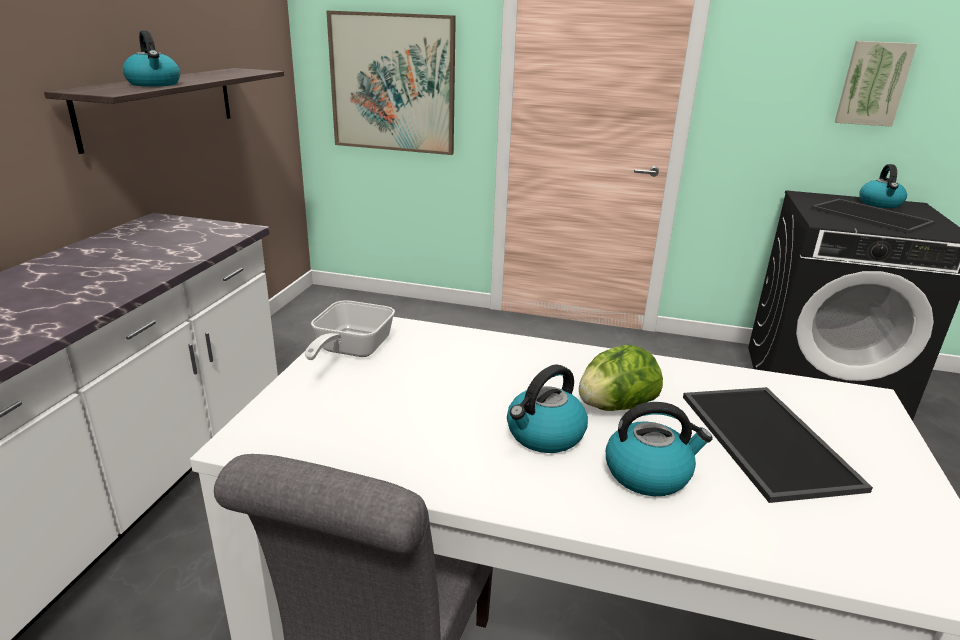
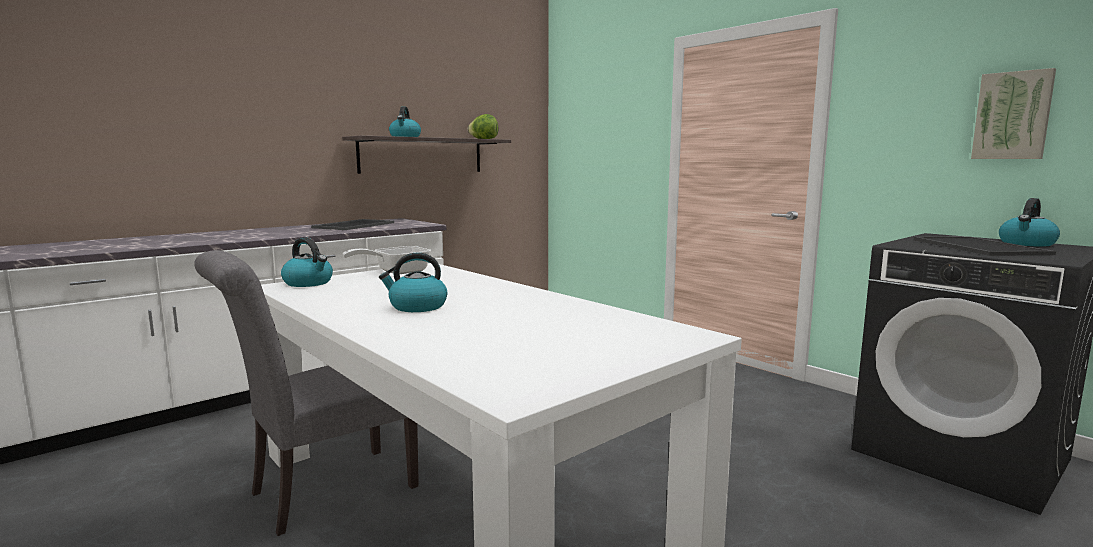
camera: 35 degrees right, 15 degrees down
(392, 83) = (602, 153): picture -> none
(615, 406) = (487, 307): lettuce -> lettuce (484, 139)
(648, 473) = (436, 326): kettle -> kettle (309, 283)
(763, 439) = (550, 331): tray -> tray (354, 225)

